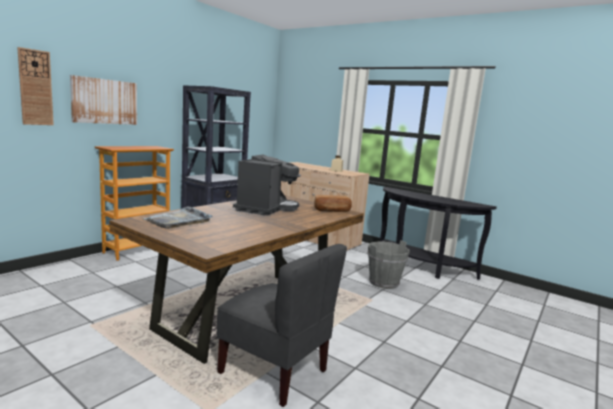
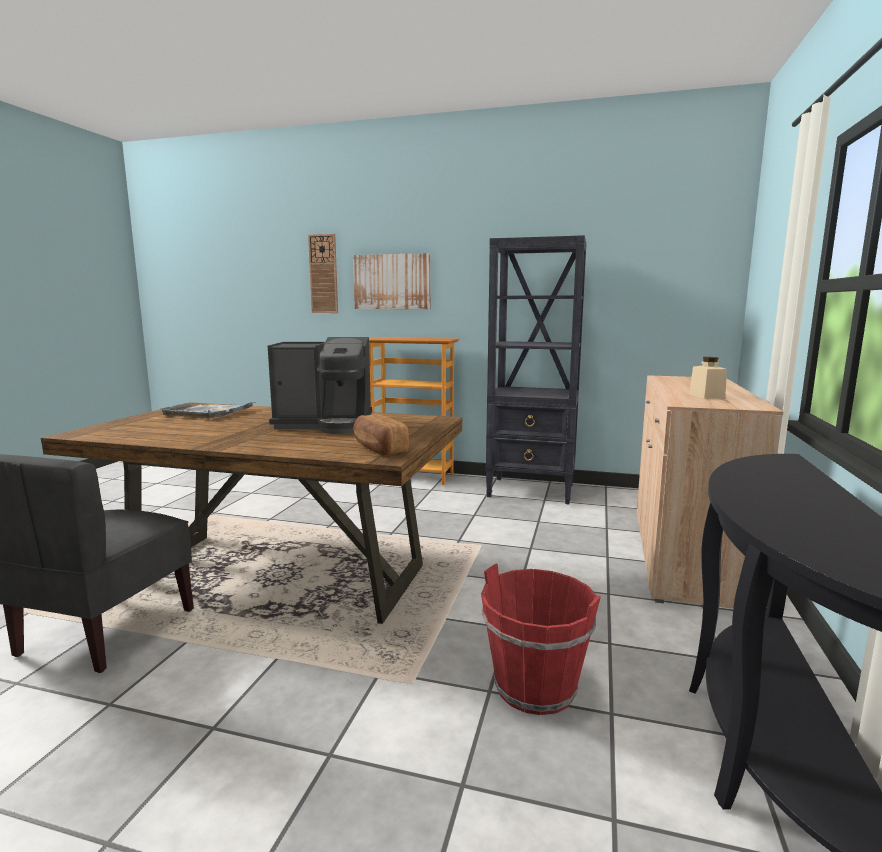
camera: 70 degrees right, 0 degrees up
(384, 283) = (534, 688): grey bucket -> red bucket

